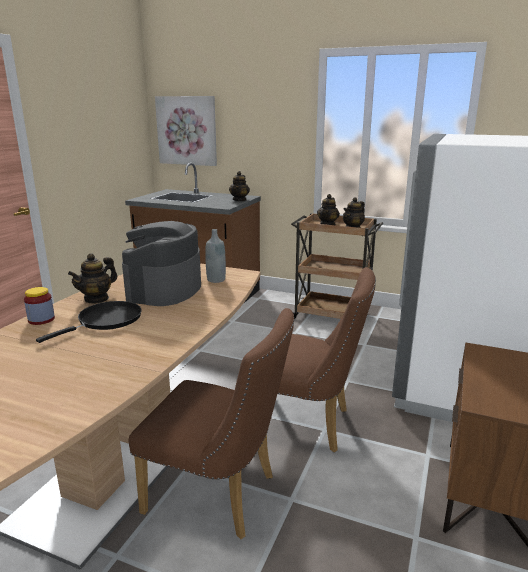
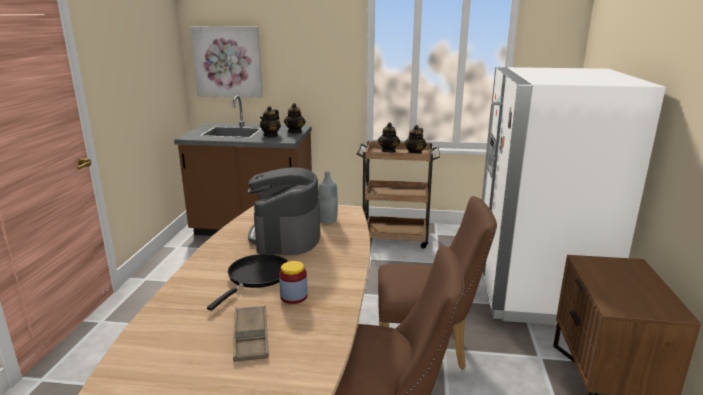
camera: 15 degrees left, 0 degrees up
(41, 319) = (186, 284): jar -> jar (294, 296)
(55, 370) = (251, 337): none -> brown tray
(96, 299) = (225, 254): teapot -> teapot (271, 135)

